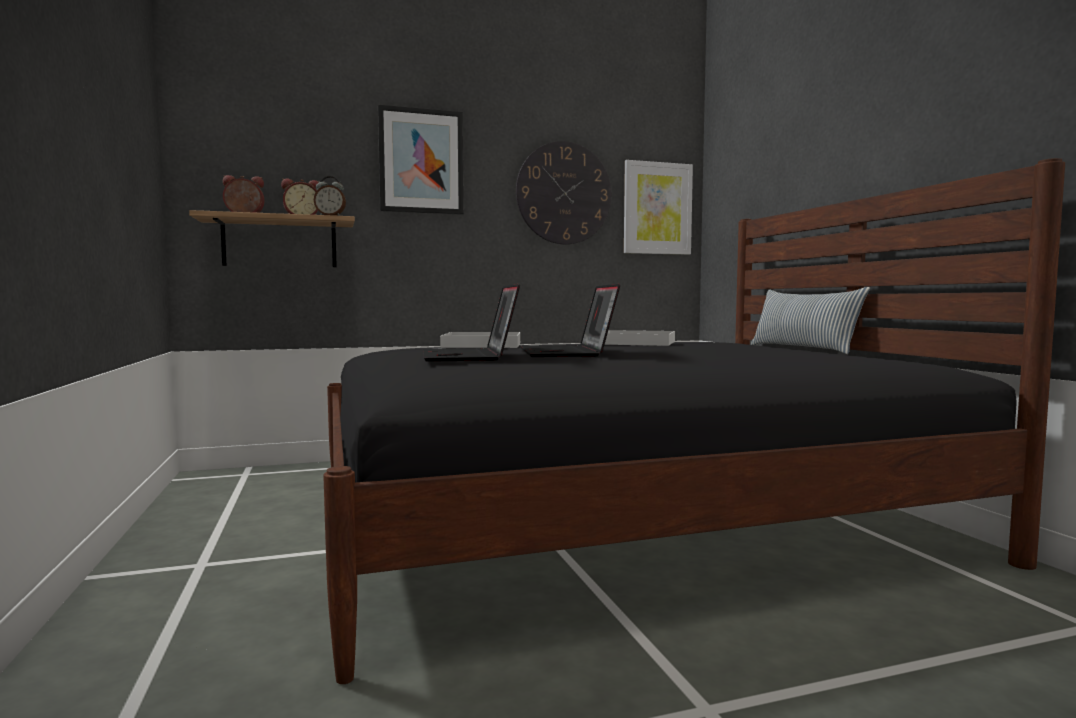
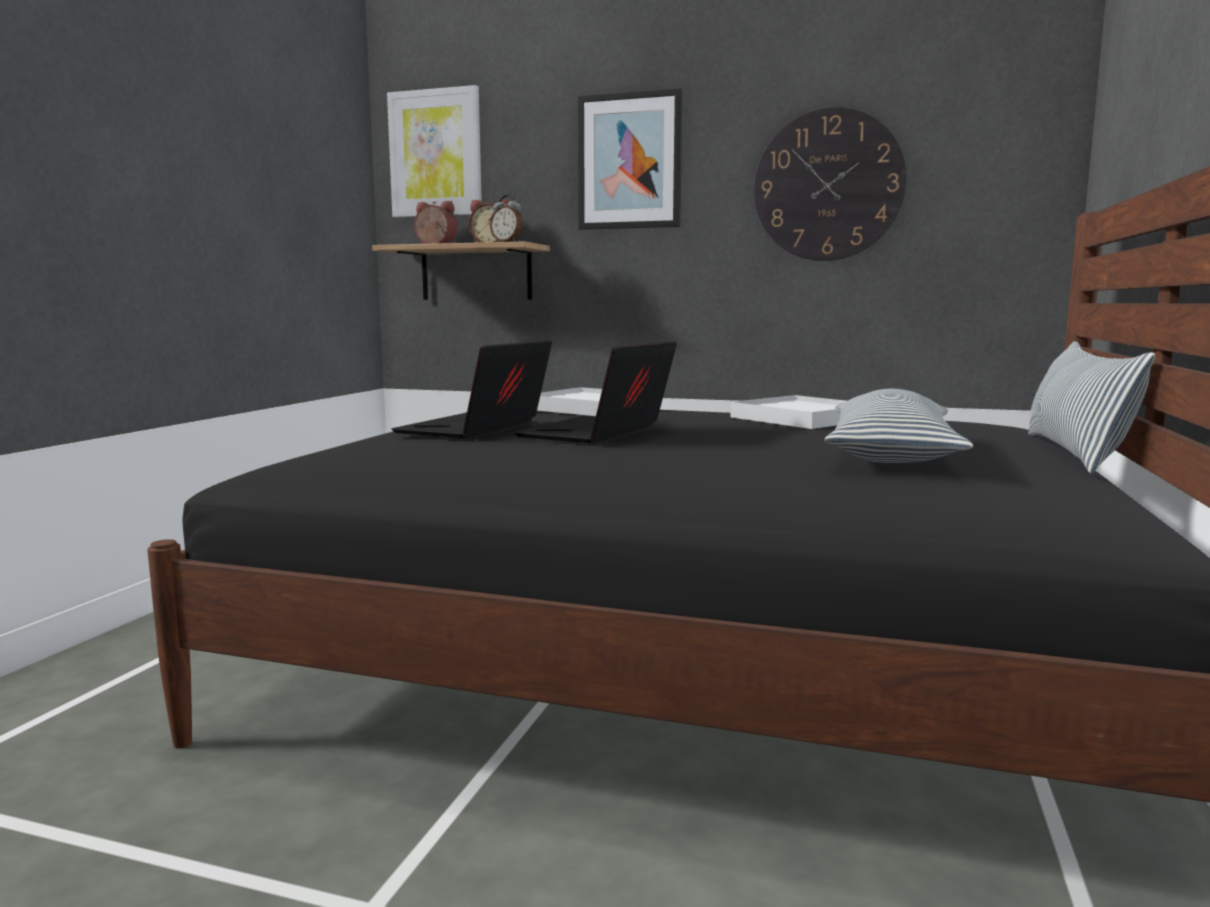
camera: 35 degrees right, 5 degrees up
(657, 208) = (992, 196): picture -> picture (435, 153)
(757, 351) = (891, 453): none -> pillow

